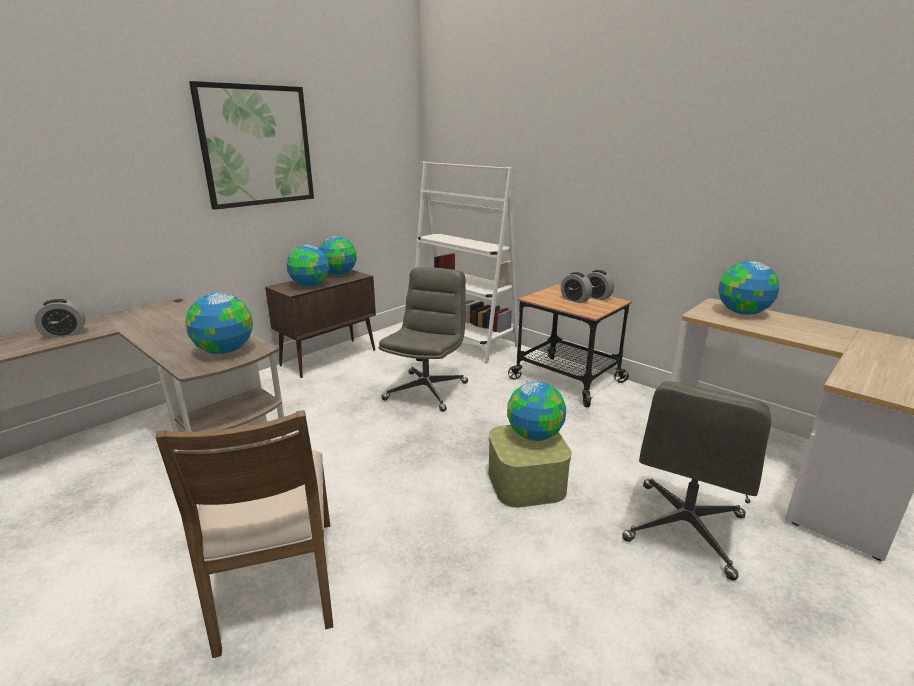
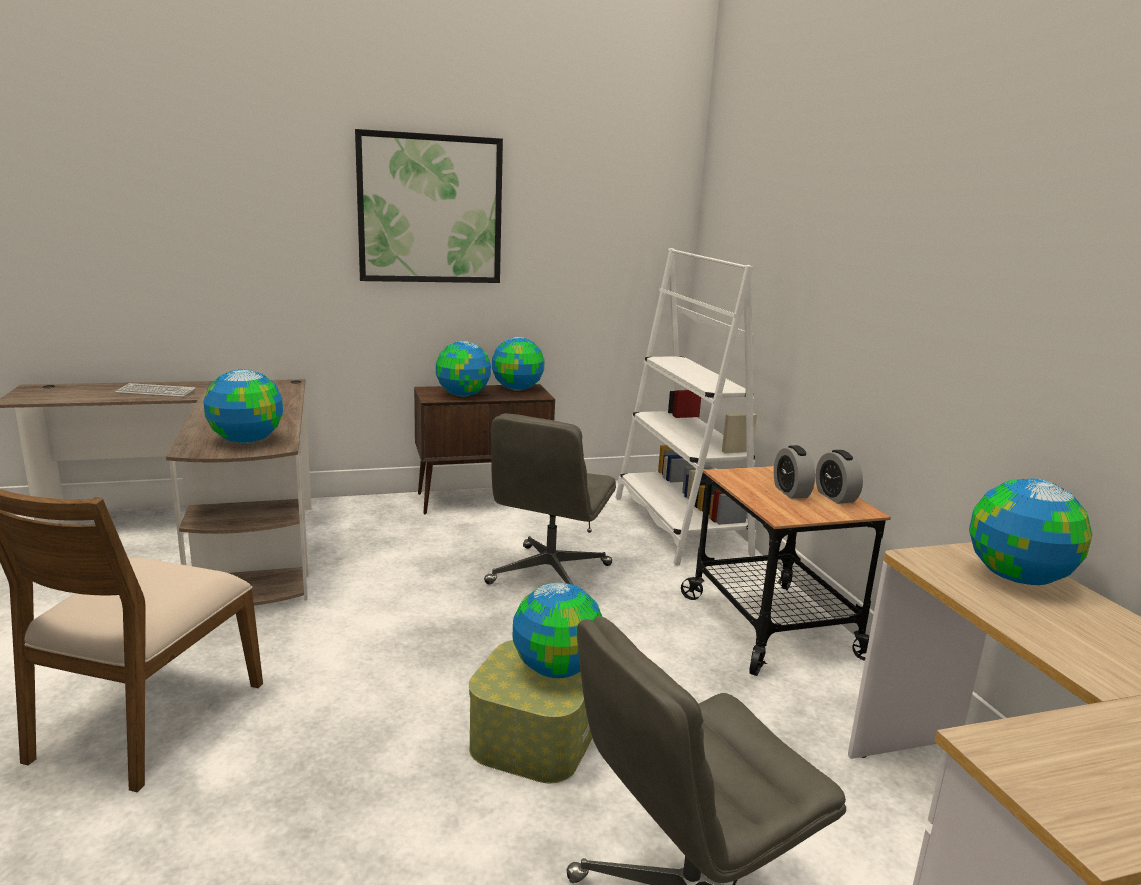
camera: 30 degrees right, 5 degrees down
(65, 334) = (156, 392): alarm clock -> keyboard
(426, 390) = (549, 575): grey office chair -> grey office chair turned 150 degrees clockwise

